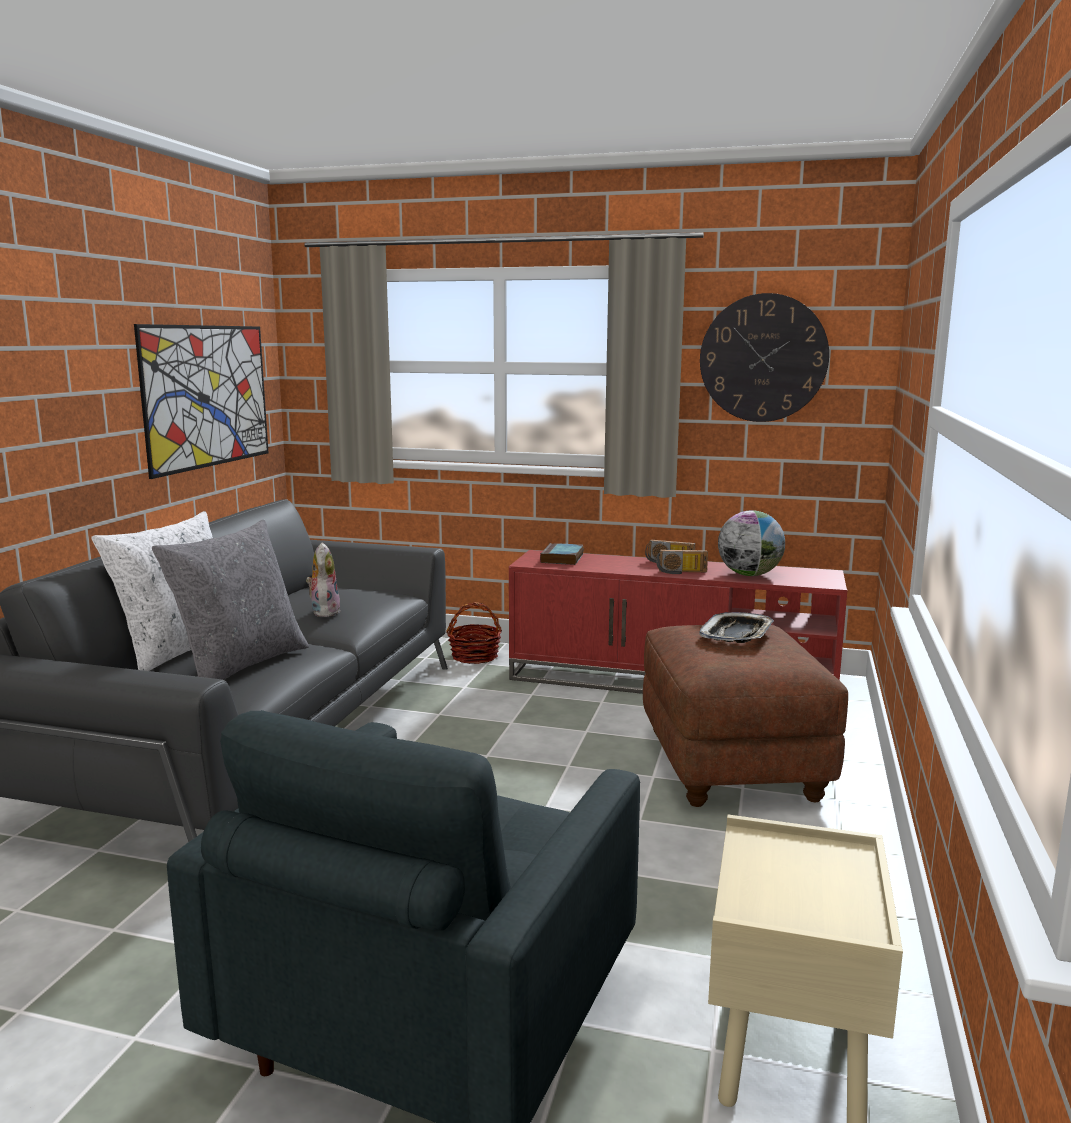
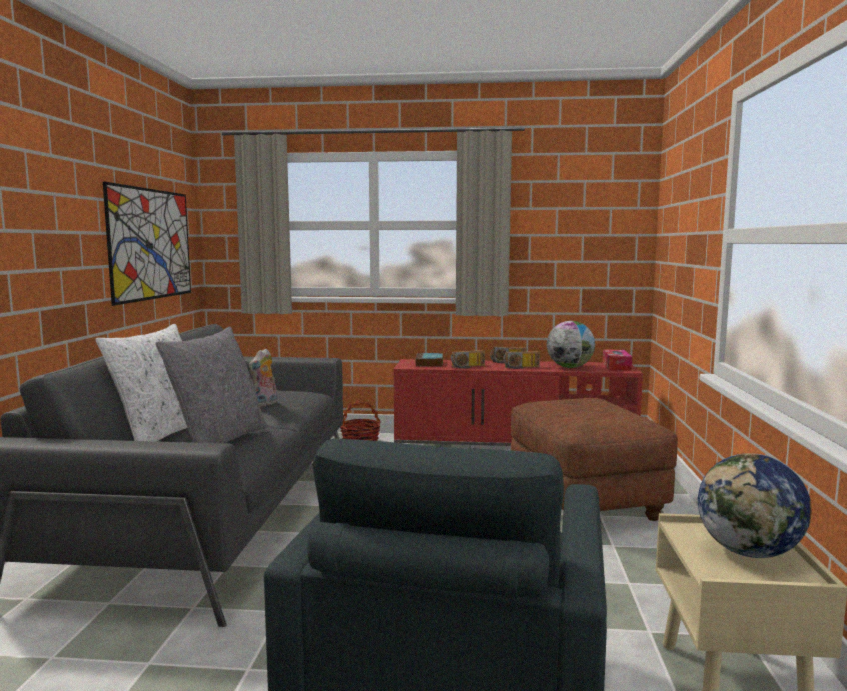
camera: 10 degrees left, 5 degrees down
(324, 611) = (264, 404): plush toy -> plush toy turned 135 degrees counterclockwise
(609, 568) = (468, 367): none -> radio
(737, 634) = (583, 404): tray -> none
(763, 358) = (566, 215): wall clock -> none
(814, 884) = (749, 552): none -> globe
(817, 576) = (616, 366): none -> tissue box

